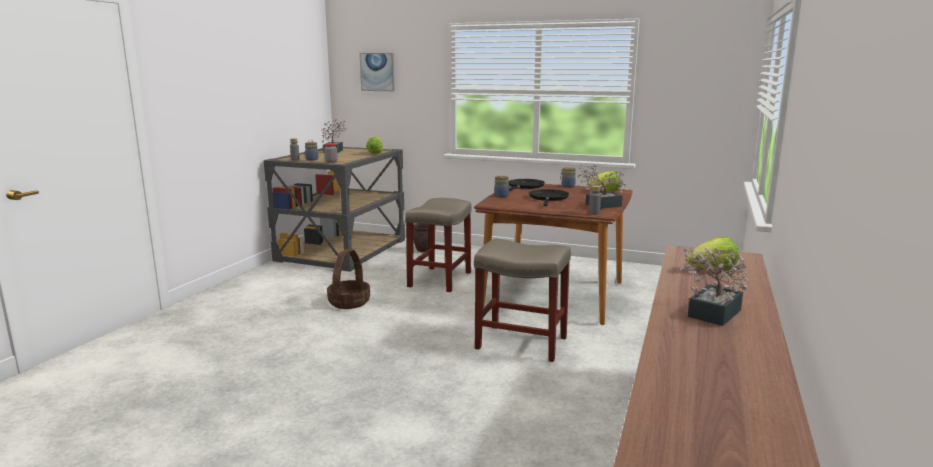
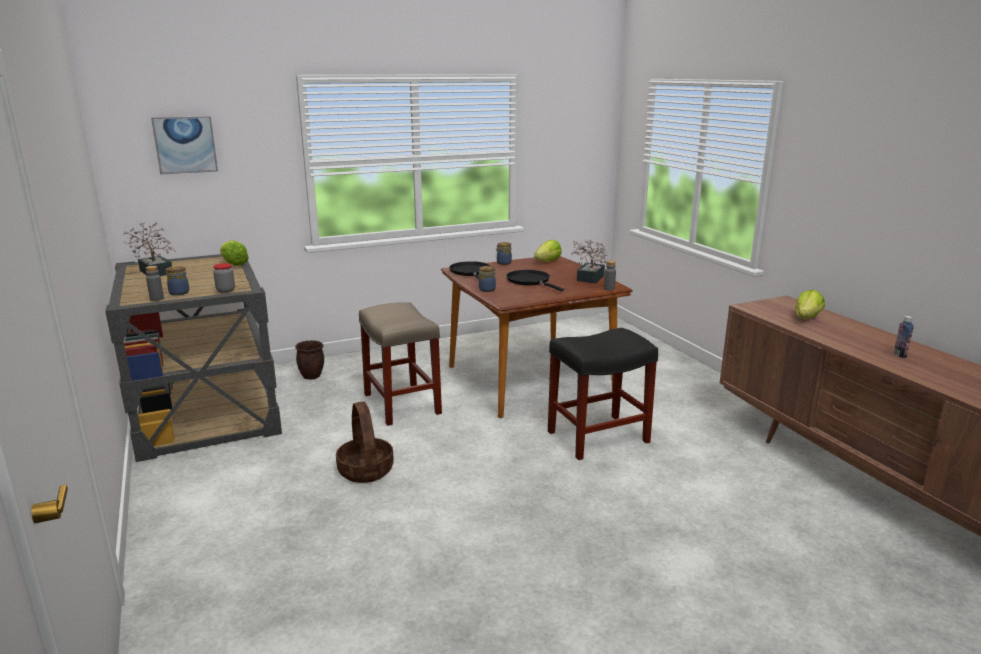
camera: 45 degrees left, 5 degrees up
(520, 343) = (597, 437): beige stool -> black stool
(711, 315) = (900, 355): potted plant -> bottle

